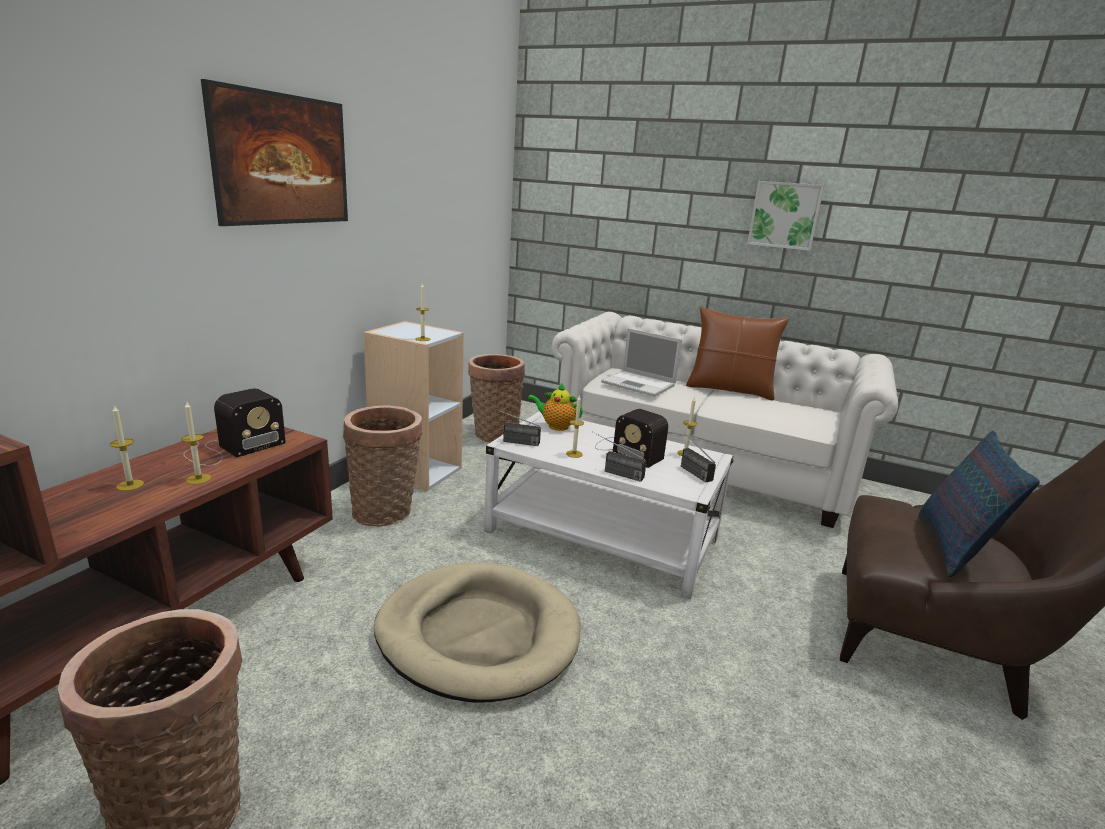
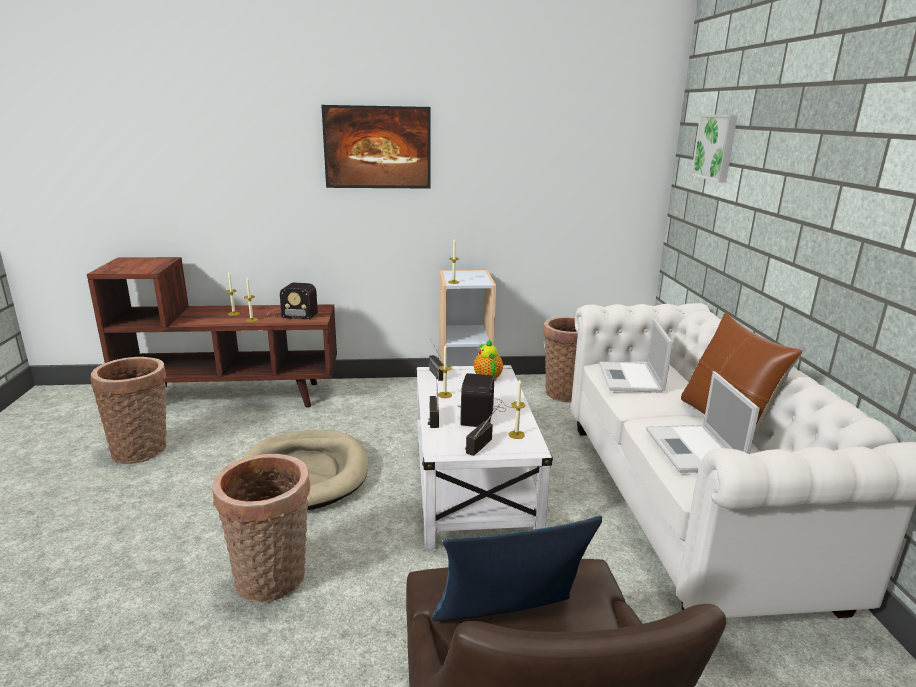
camera: 60 degrees right, 0 degrees up
(386, 511) = (401, 400): basket -> basket (273, 580)
(770, 410) = (694, 450): none -> laptop
(784, 215) = (860, 210): picture -> picture (716, 147)

